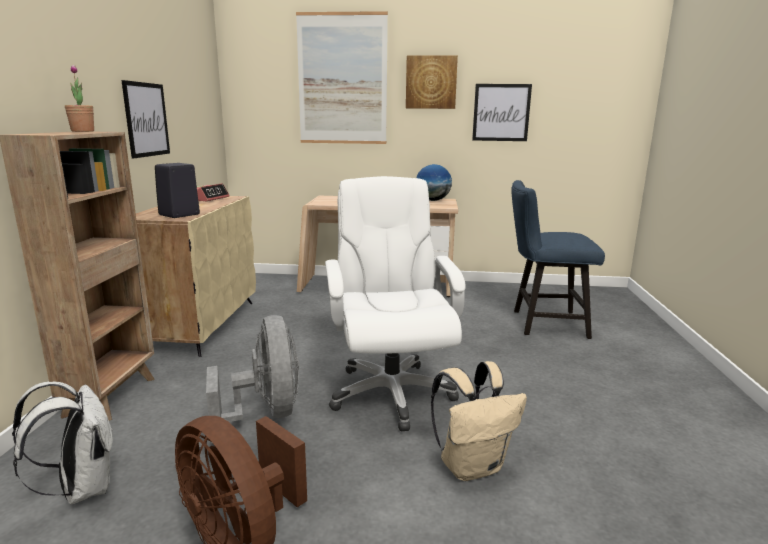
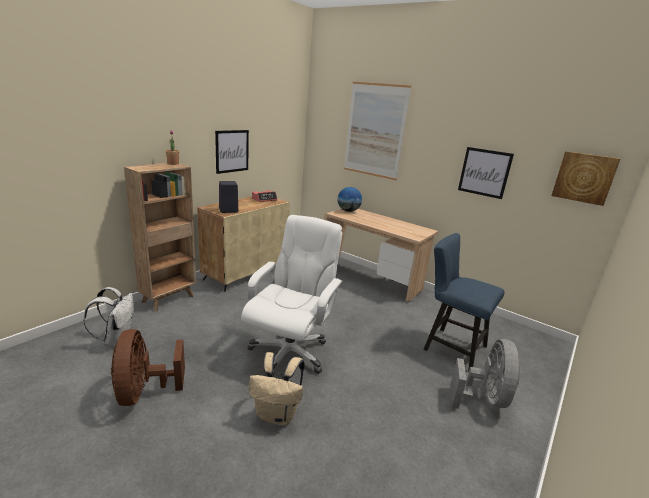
camera: 30 degrees right, 5 degrees up
(266, 414) = (217, 337): grey fan -> grey fan (484, 398)
(431, 82) = (434, 141): picture -> picture (584, 177)
(433, 200) = (416, 229): globe -> globe (348, 211)

